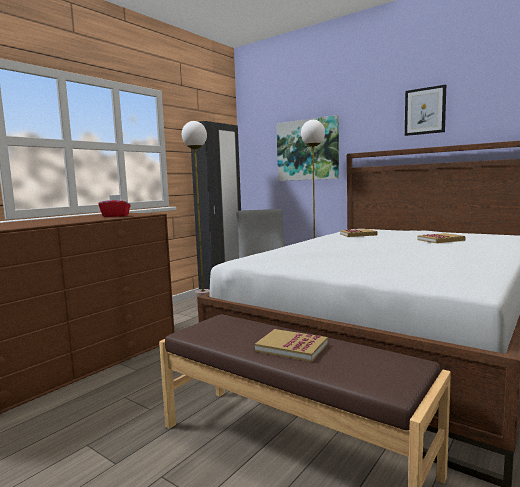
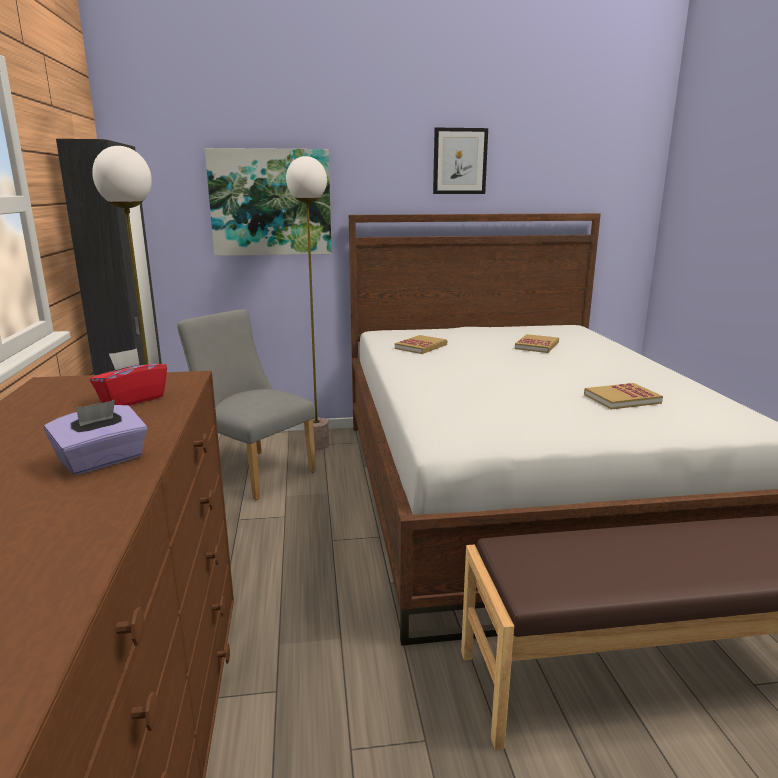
camera: 45 degrees left, 10 degrees up
(56, 222) = (102, 461): none -> purple tissue box
(292, 347) = (676, 556): book -> book (622, 399)

